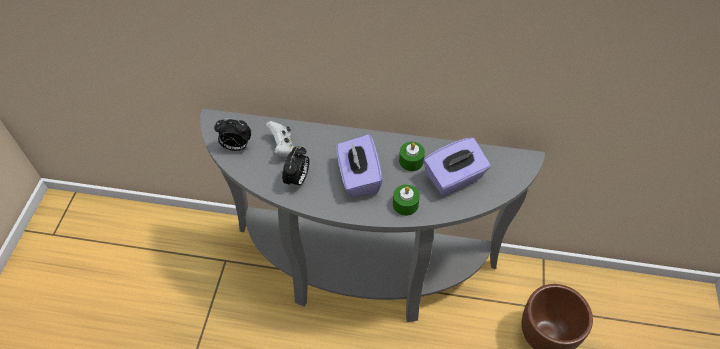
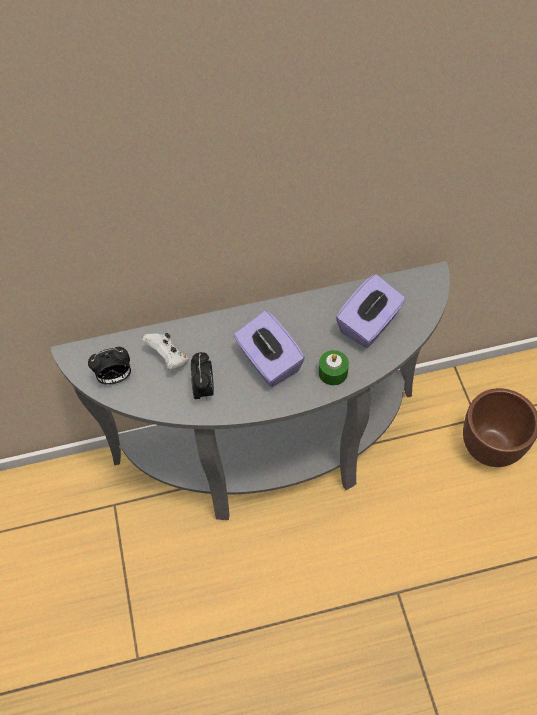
camera: 20 degrees left, 5 degrees up
(411, 161) = (315, 322): green candle -> none

